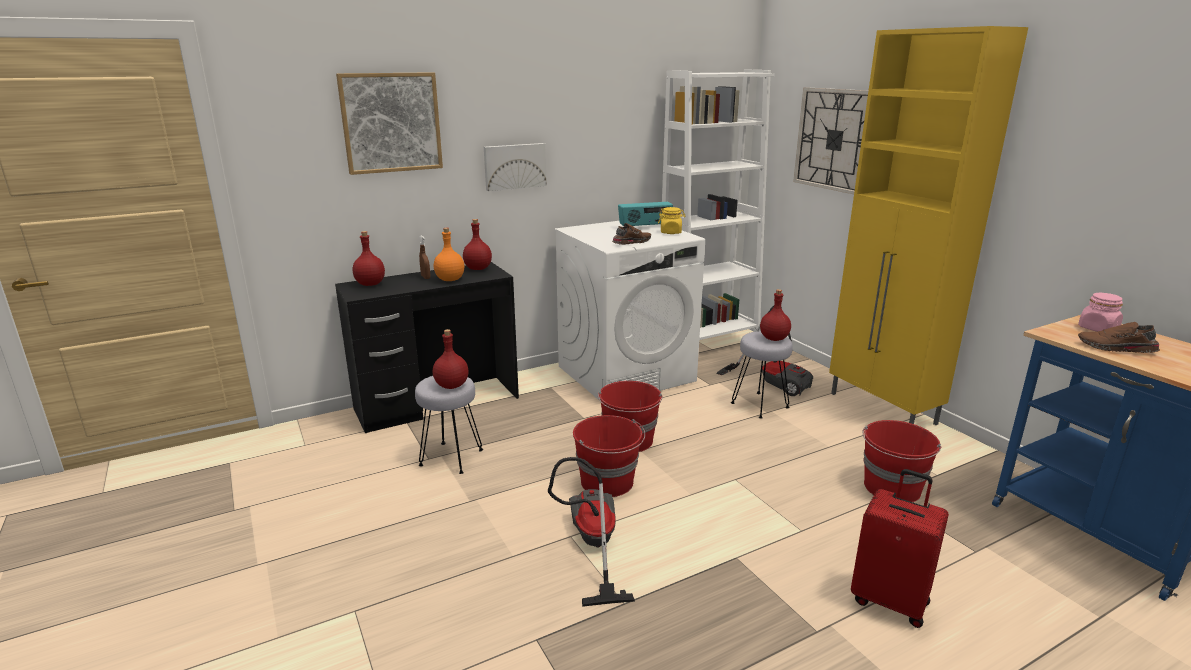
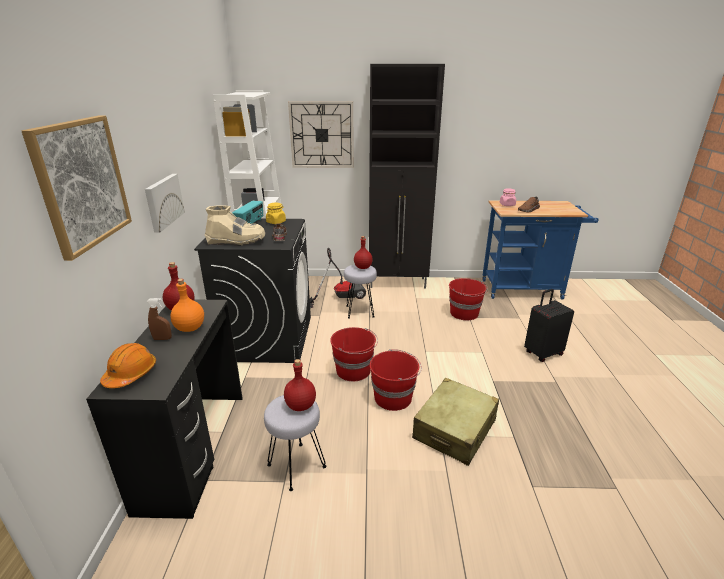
camera: 60 degrees left, 5 degrees up
(371, 284) = (131, 374): red bottle -> orange hard hat
(591, 545) = (455, 430): vacuum cleaner -> beige suitcase
(594, 233) = (236, 241): none -> beige boot
(626, 373) = (267, 338): white washing machine -> black washing machine
(883, 409) = (398, 283): yellow cabinet -> black cabinet
(890, 601) = (542, 353): red suitcase -> black suitcase

